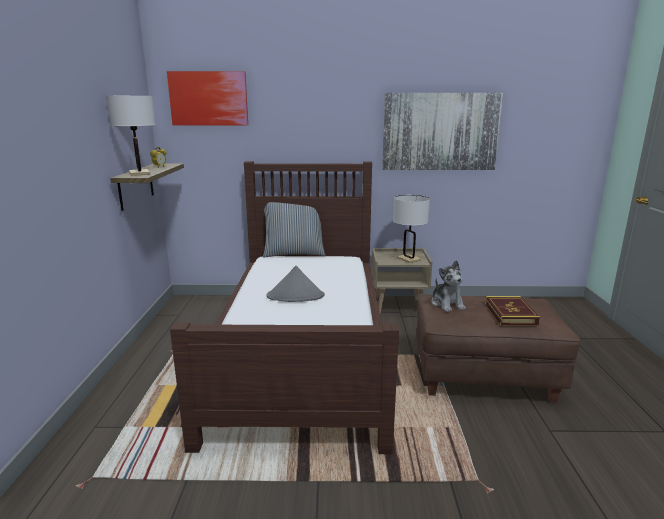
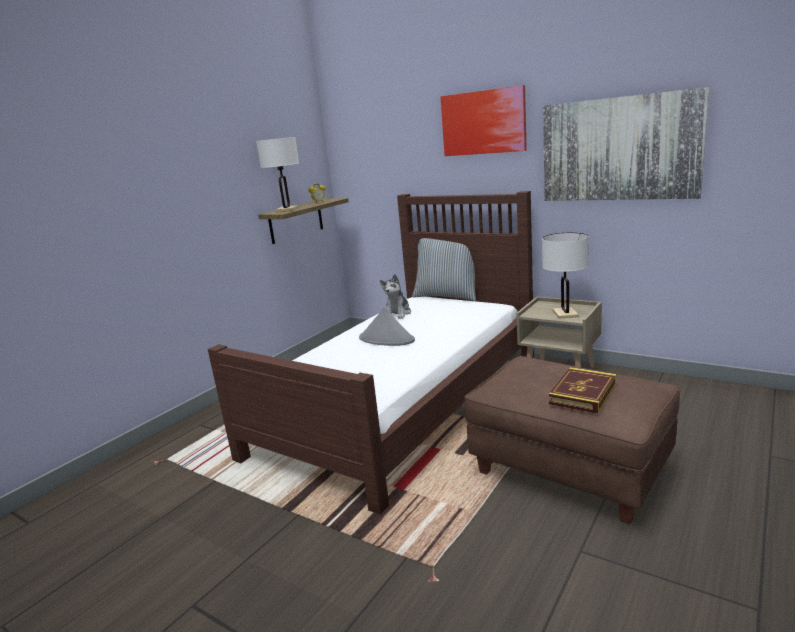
camera: 35 degrees right, 0 degrees up
(208, 98) = (370, 130): picture -> picture (483, 122)
(447, 304) = (524, 370): plush toy -> plush toy (398, 314)

